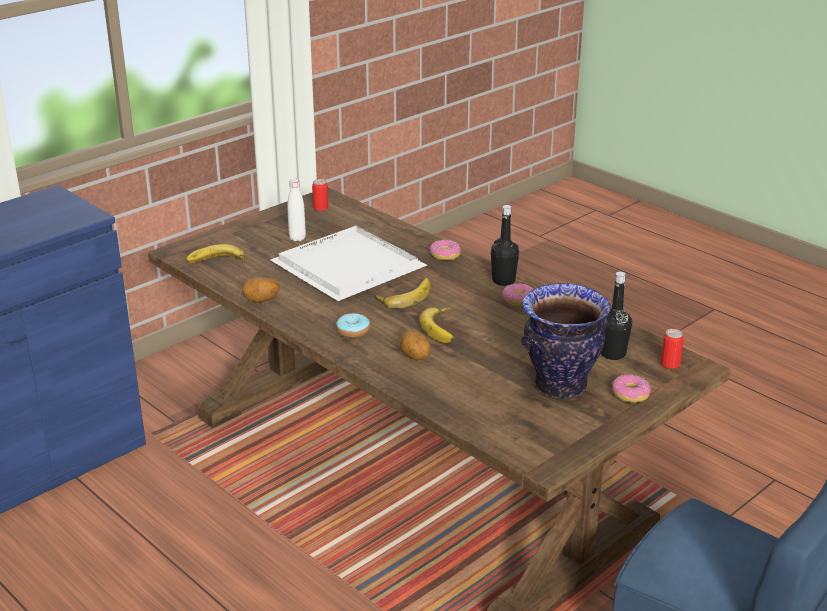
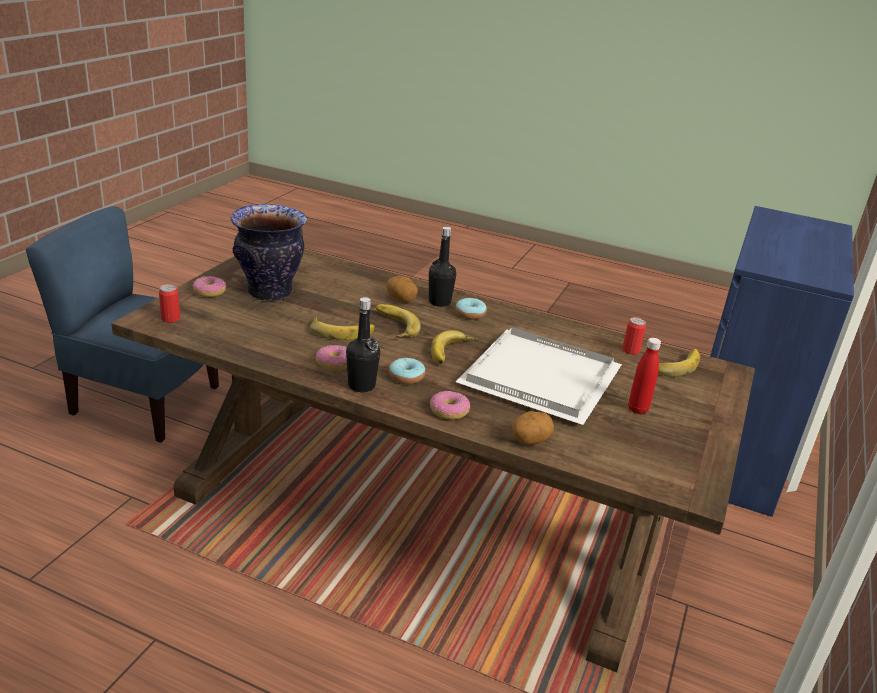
camera: 155 degrees right, 0 degrees up
(261, 301) = (578, 330): potato -> potato (530, 441)
(297, 238) = (637, 409): white bottle -> red bottle
(320, 208) = (674, 468): can -> can (631, 350)
(462, 282) = (406, 377): none -> donut
(498, 330) = (341, 330): none -> banana
(612, 354) = (226, 322): black bottle -> black bottle (439, 302)

